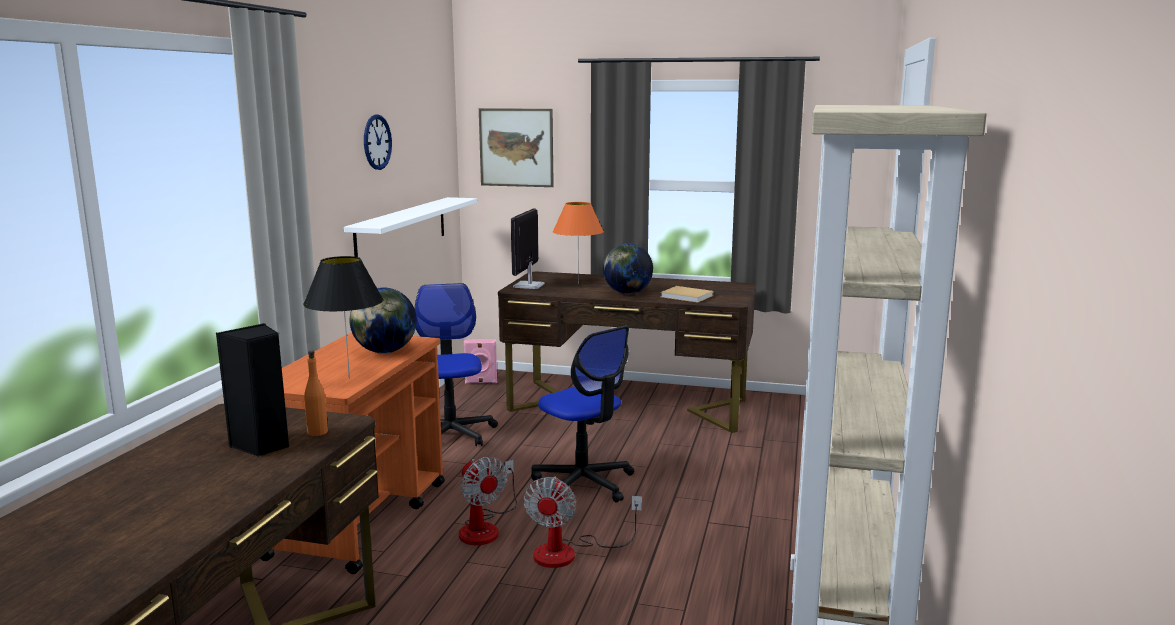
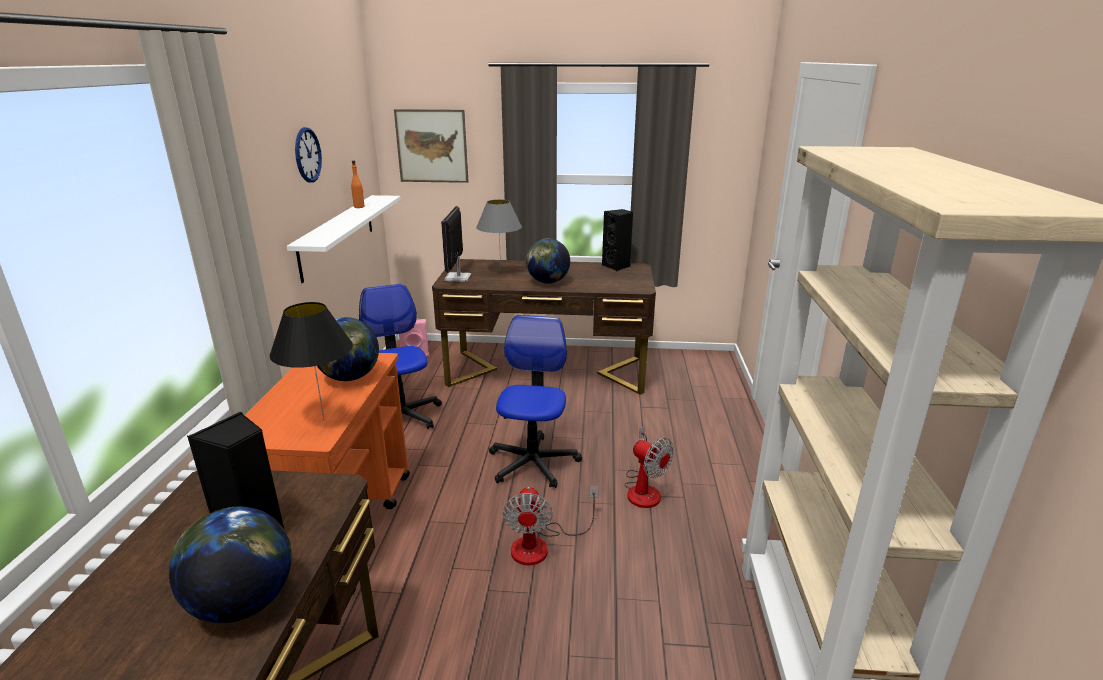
camera: 10 degrees left, 10 degrees up
(240, 481) = (244, 603): none -> globe
(318, 432) = (311, 507): orange bottle -> orange bottle (359, 207)
(485, 527) = (459, 524): fan -> fan (643, 489)
(578, 283) = (500, 272): orange table lamp -> grey table lamp
(583, 484) = (533, 463): office chair -> office chair turned 120 degrees counterclockwise
(688, 296) = (601, 283): beige book -> none
(714, 284) = (617, 266): none -> black speaker

